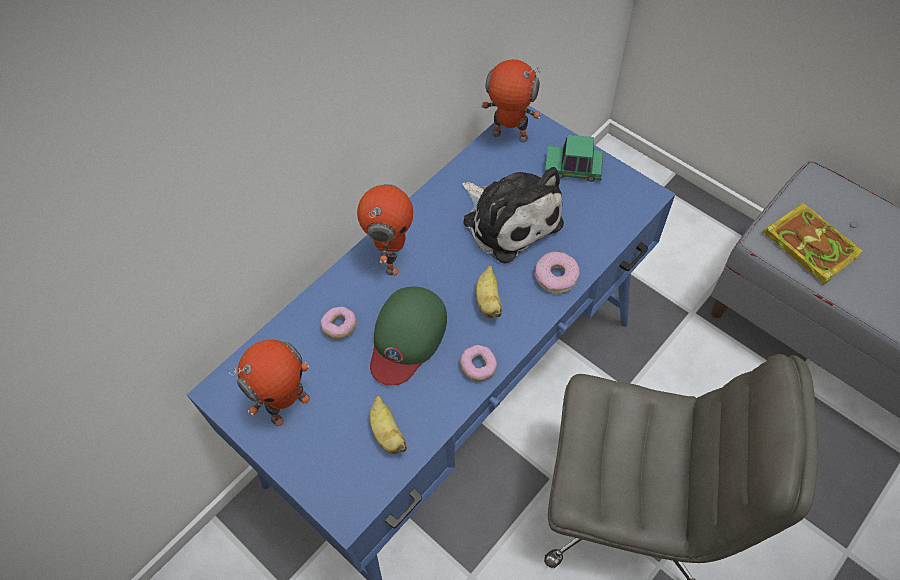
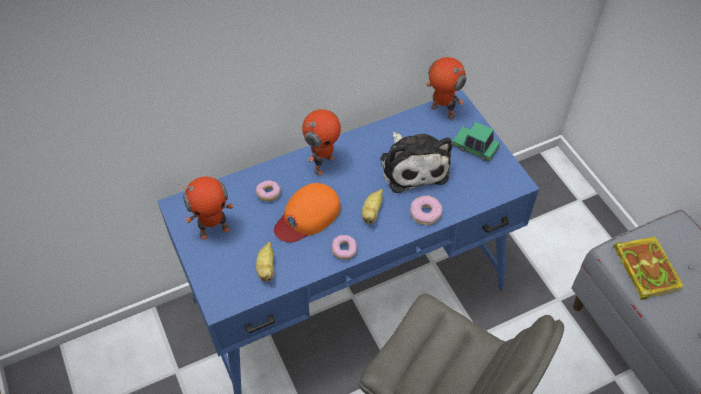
camera: 20 degrees right, 5 degrees down
(407, 337) = (307, 216): green cap -> orange cap

